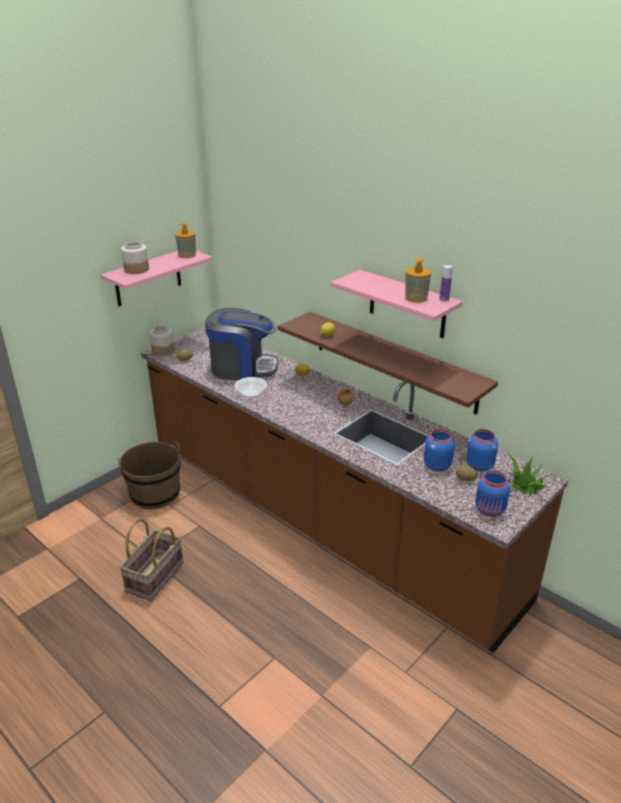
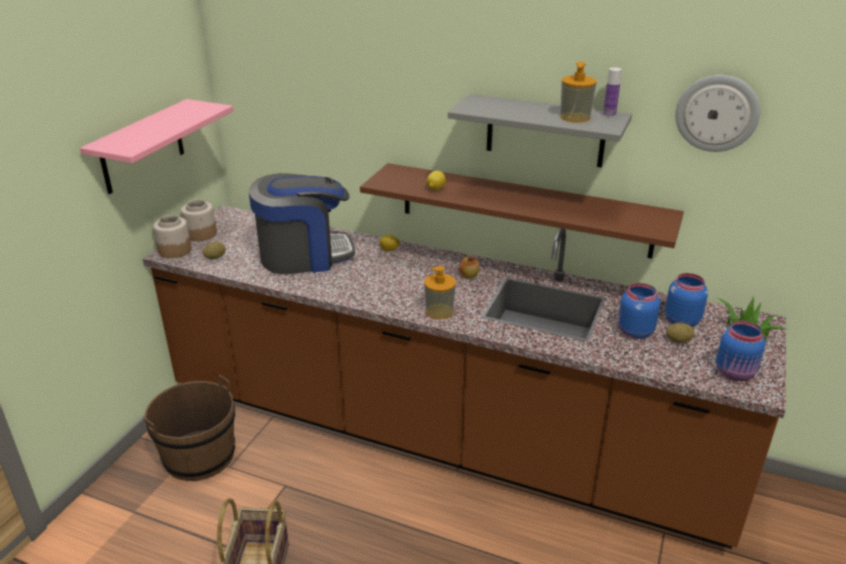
camera: 20 degrees left, 0 degrees up
(136, 270) = (133, 135): jar -> jar (201, 234)
(187, 255) = (194, 107): soap dispenser -> soap dispenser (439, 311)
(251, 393) = (337, 286): bowl -> none
(407, 304) = (545, 131): pink shelf -> grey shelf
(519, 310) = (717, 113): none -> wall clock

